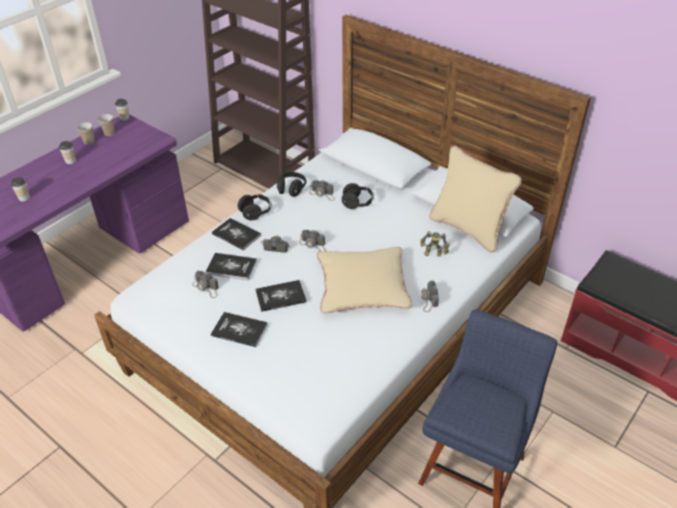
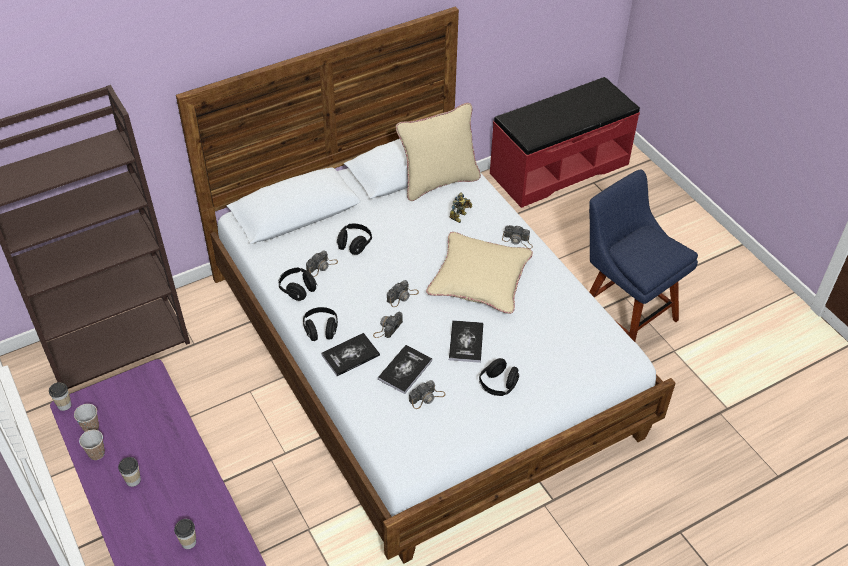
camera: 70 degrees left, 5 degrees up
(239, 330) = (498, 385): book -> black headphones

